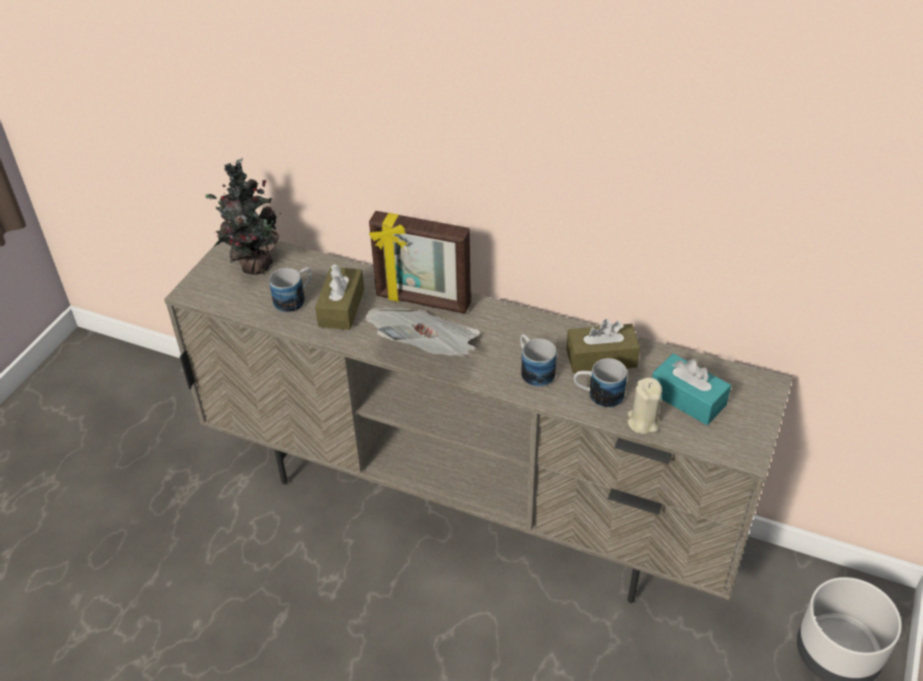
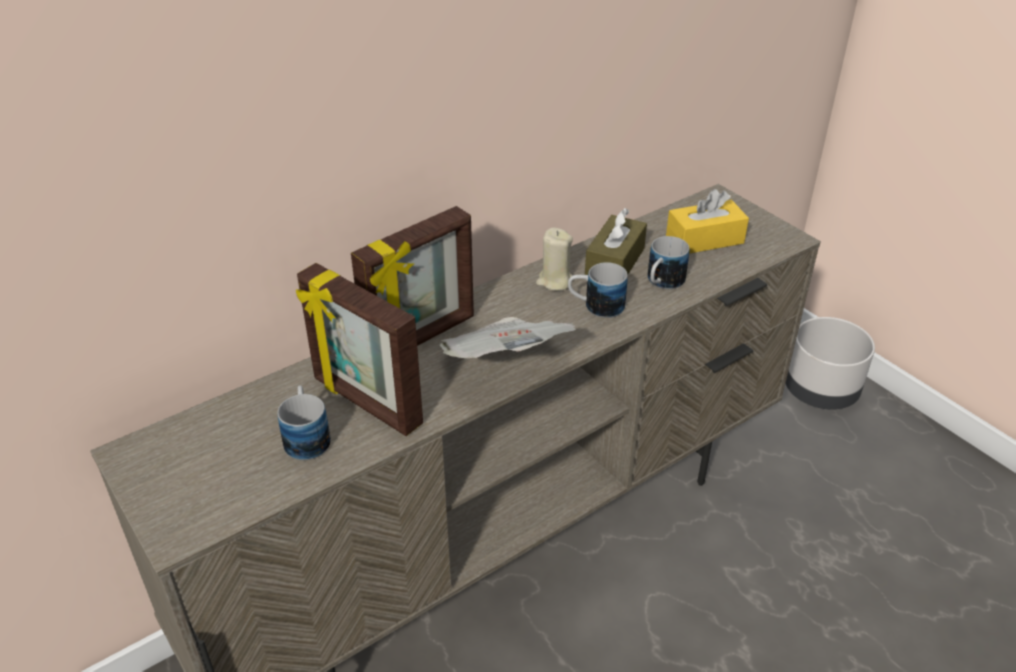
camera: 60 degrees left, 5 degrees down
(253, 266) = (197, 453): potted plant -> none
(341, 308) = (365, 403): brown tissue box -> picture frame
(643, 422) = (715, 273): beige candle -> beige candle (554, 281)
(687, 399) = (704, 239): turquoise tissue box -> yellow tissue box

